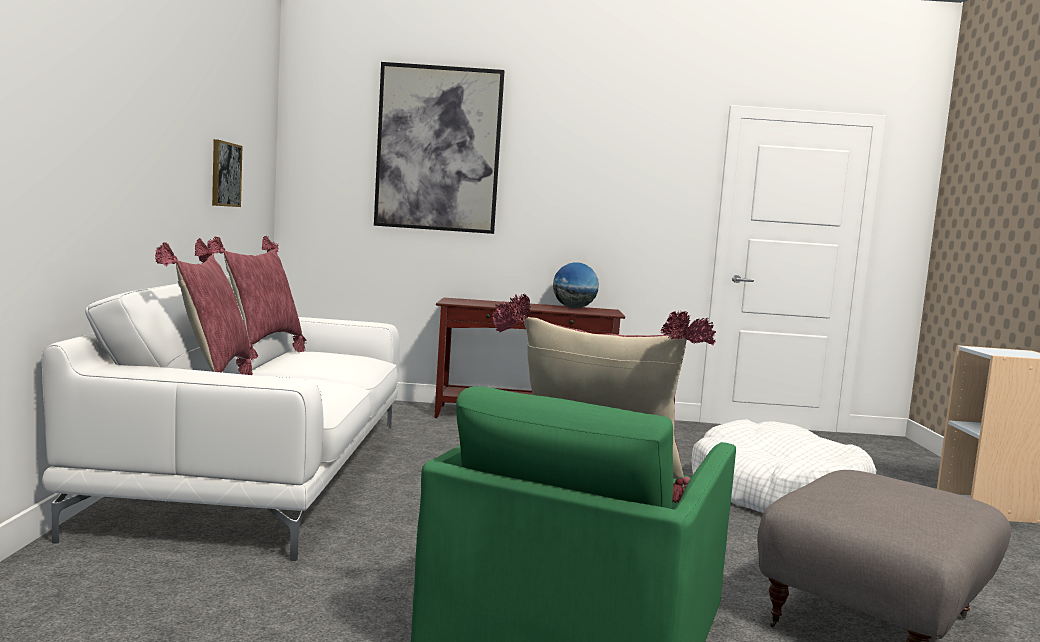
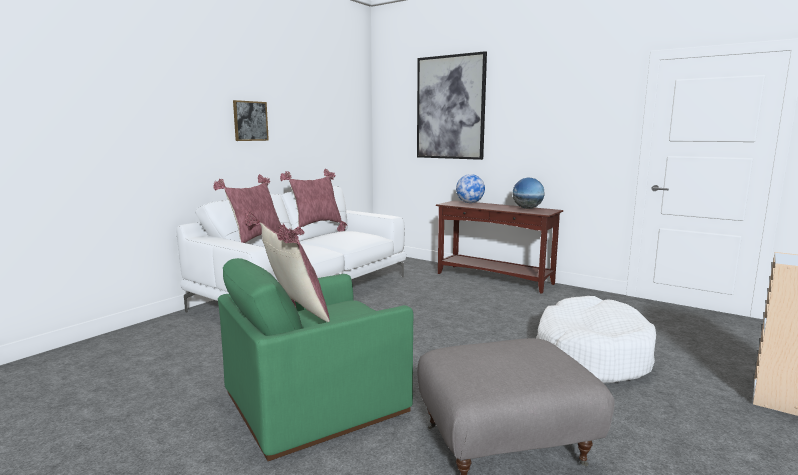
camera: 35 degrees right, 5 degrees up
(225, 174) = (319, 135): picture -> picture (250, 121)
(478, 301) = (469, 203): none -> globe

